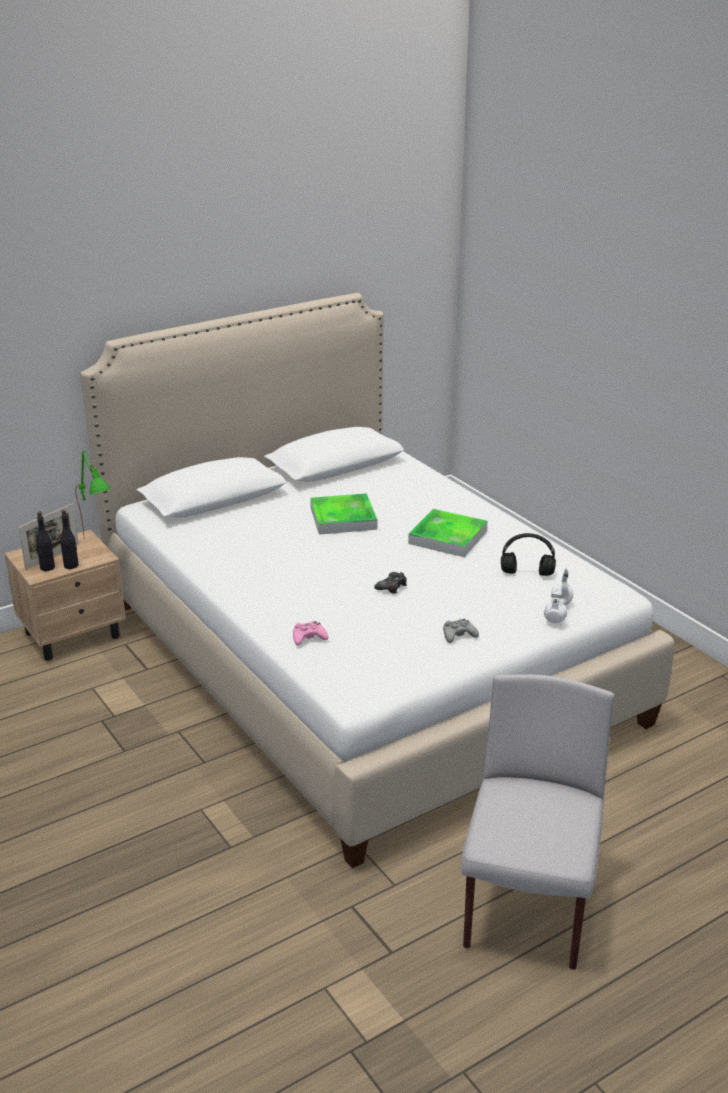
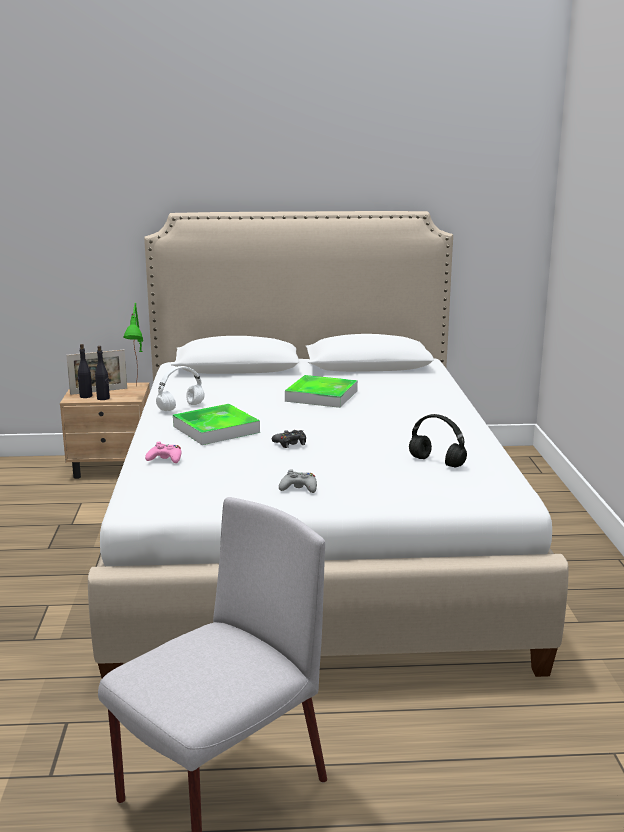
camera: 30 degrees right, 10 degrees down
(448, 537) = (396, 424): tray -> tray (216, 429)
(558, 613) = (423, 495): white headphones -> white headphones (180, 408)

